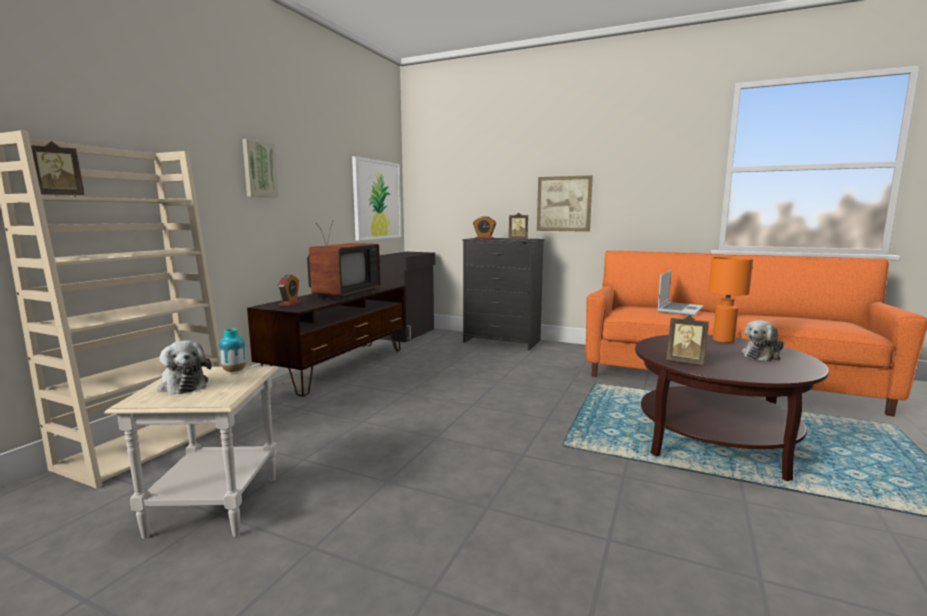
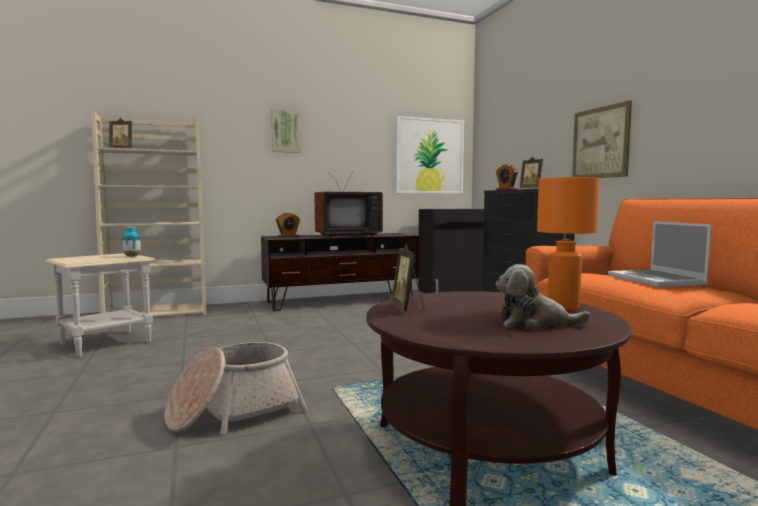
camera: 45 degrees right, 5 degrees down
(183, 385) = (95, 257): plush toy -> none
(562, 495) = (234, 411): none -> basket
(679, 310) = (657, 280): laptop -> laptop turned 90 degrees clockwise

